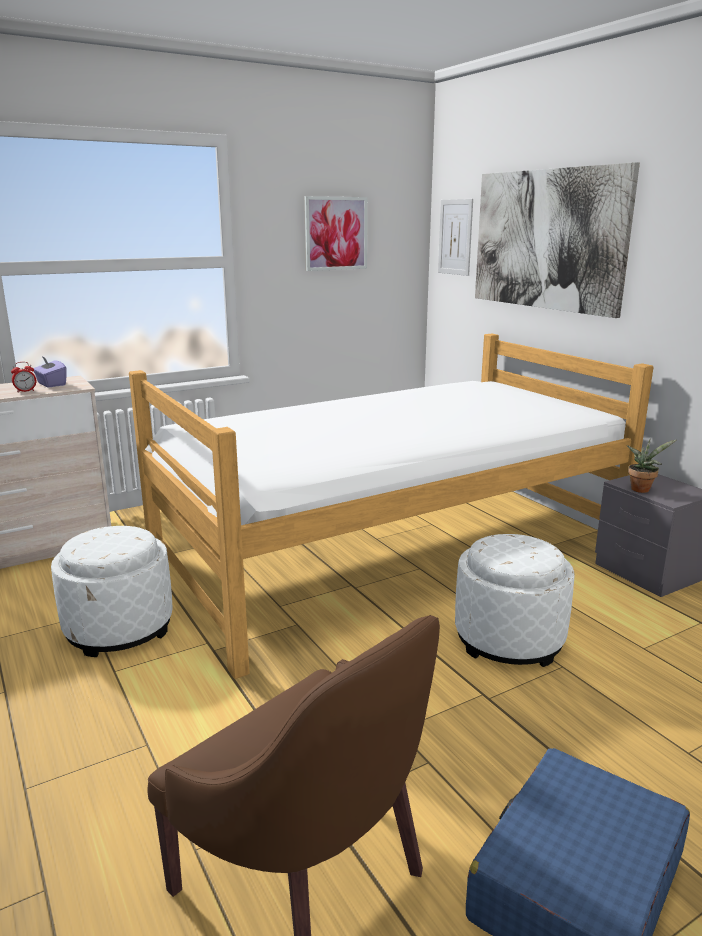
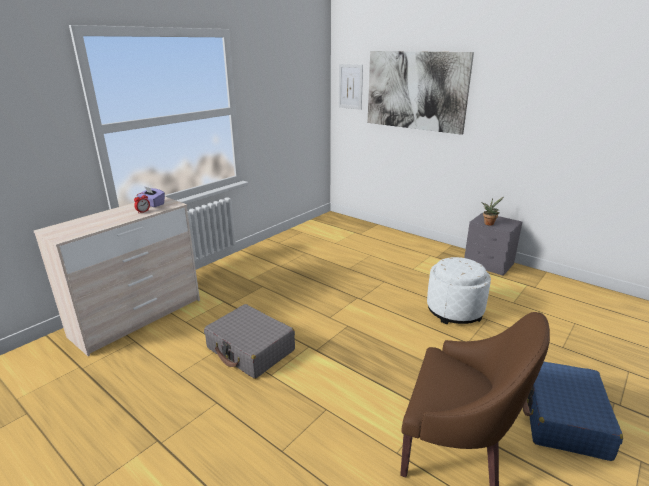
camera: 20 degrees left, 5 degrees up
(119, 628) = (250, 349): white ottoman -> grey suitcase
(335, 233) = (286, 87): picture -> none
(393, 553) = (364, 275): bed -> none

